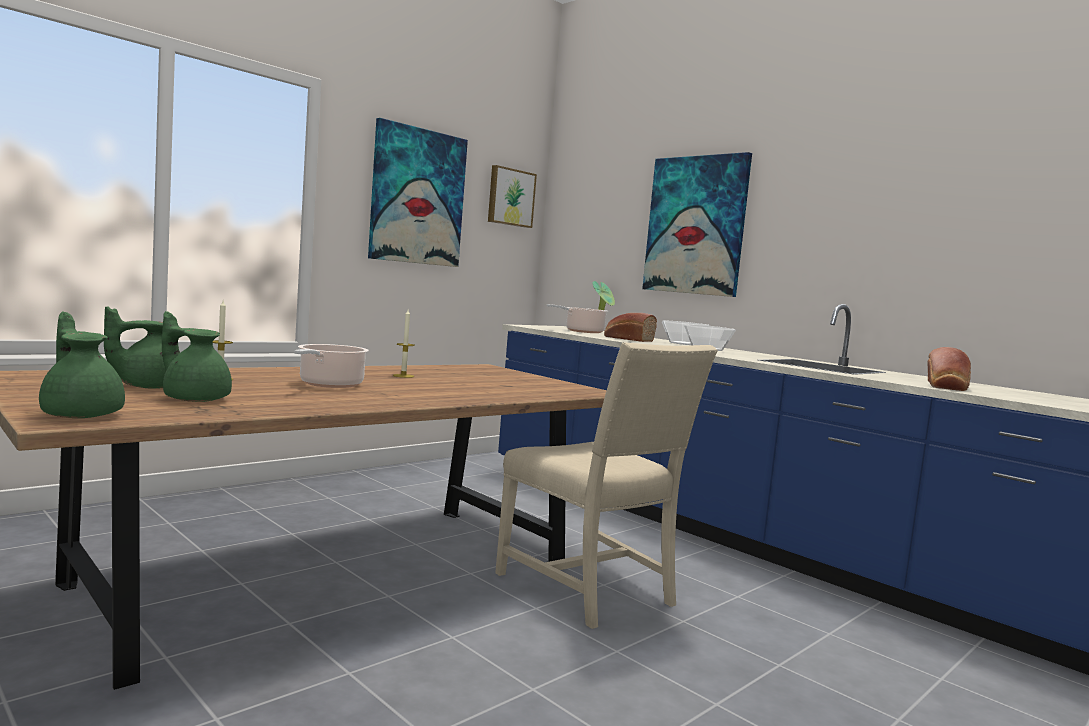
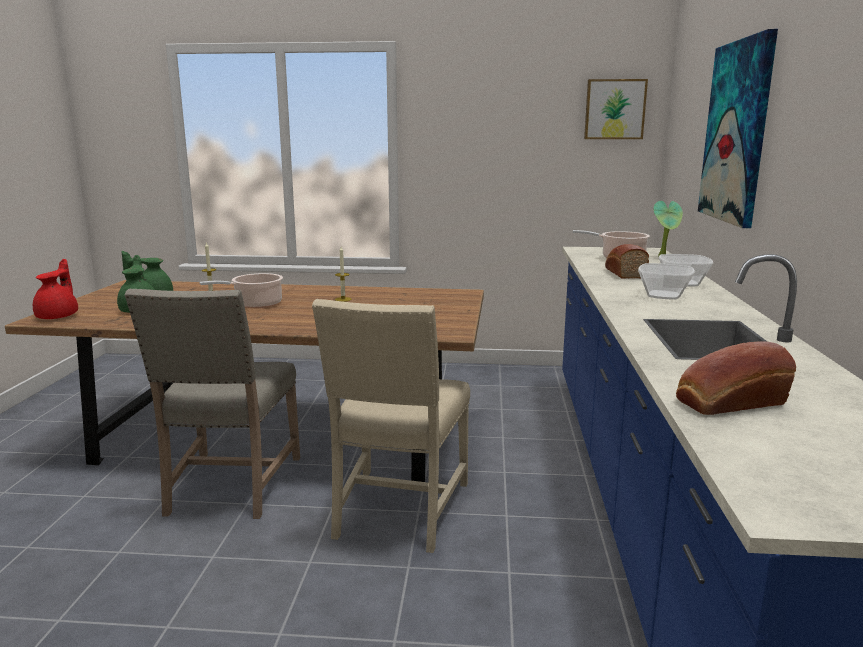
camera: 50 degrees right, 10 degrees up
(82, 414) = (59, 316): green teapot -> red teapot
(397, 631) = (231, 487): none -> beige chair
(417, 196) = (498, 126): picture -> none

